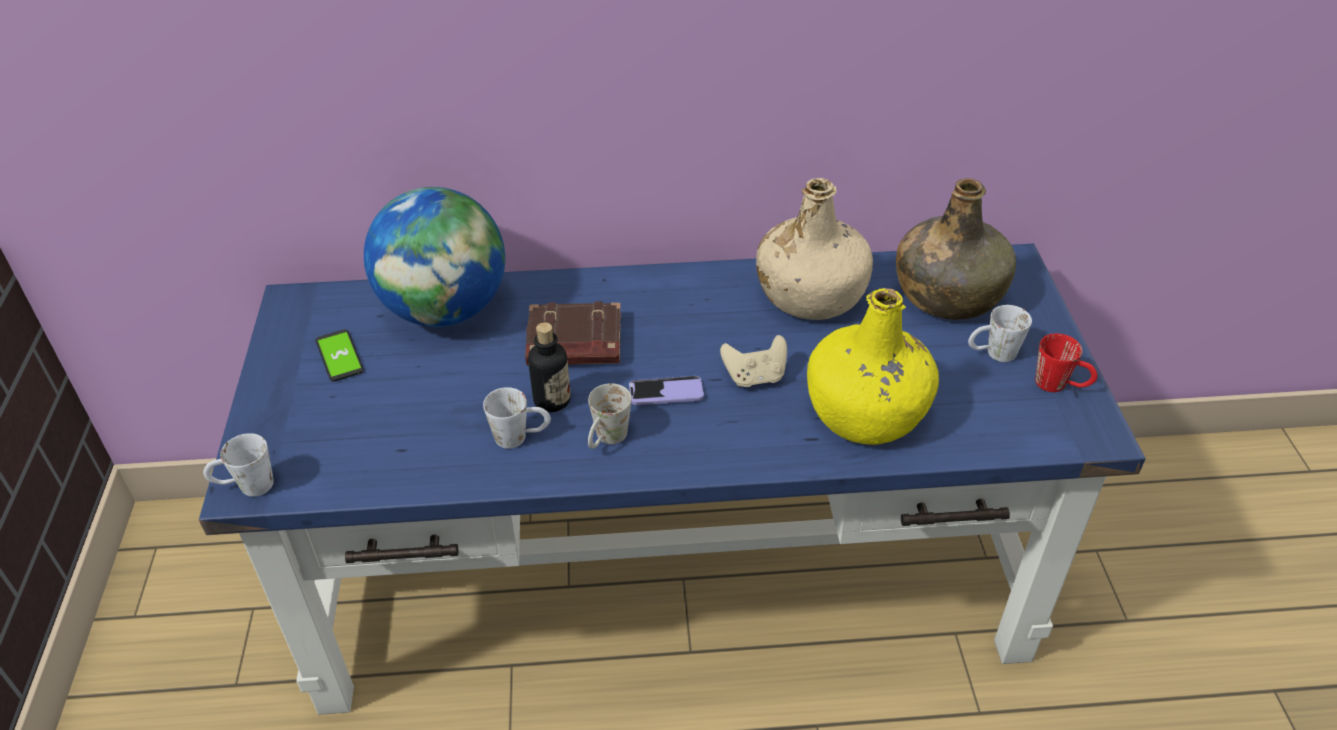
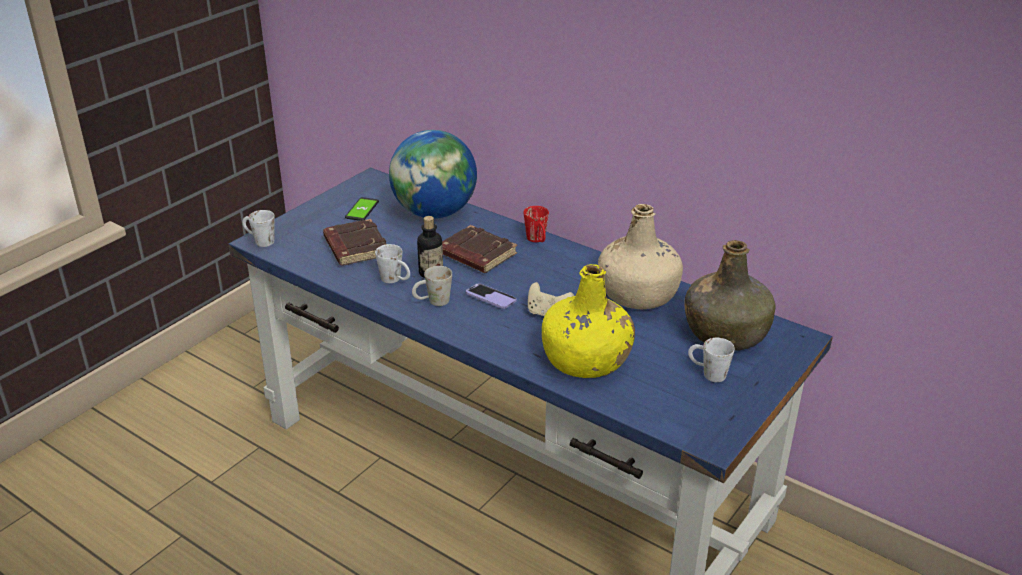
camera: 40 degrees right, 10 degrees down
(403, 419) = (355, 247): none -> brown book
(1060, 385) = (727, 409): red mug -> red mug (538, 241)

